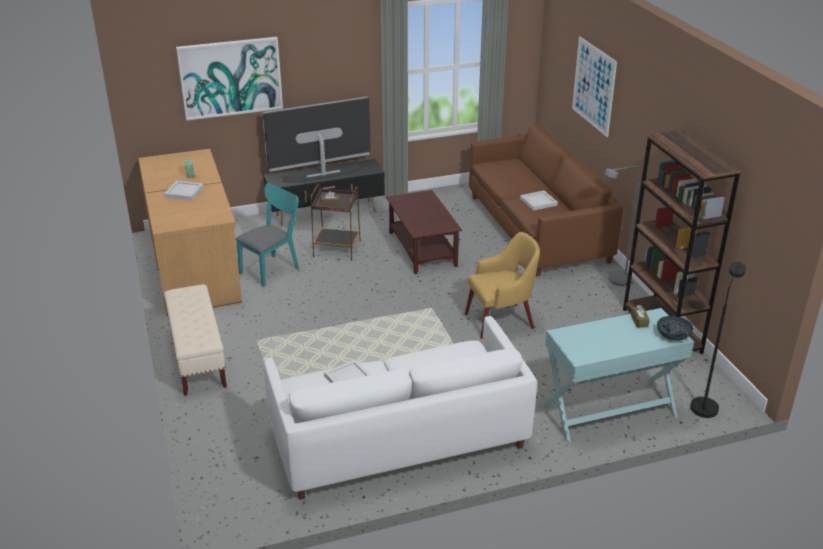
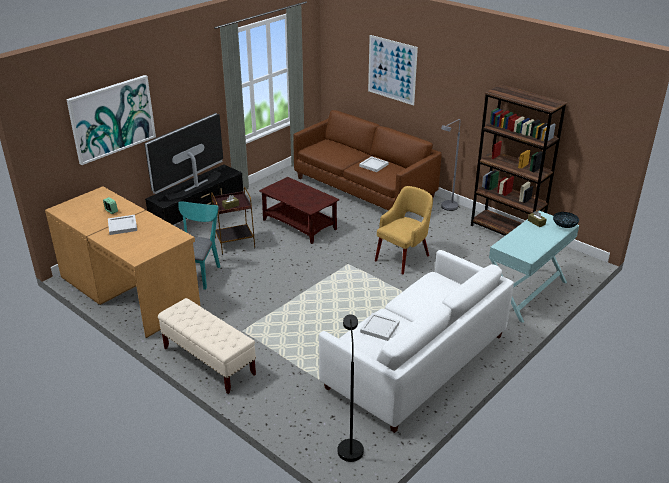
camera: 30 degrees left, 0 degrees up
(705, 404) = (574, 269): black floor lamp -> black floor lamp (350, 445)

